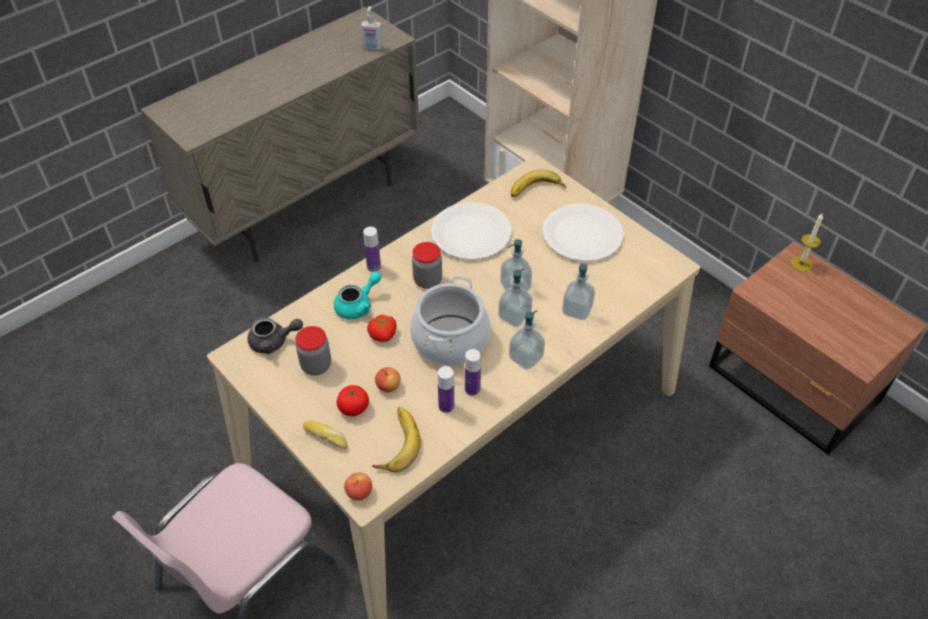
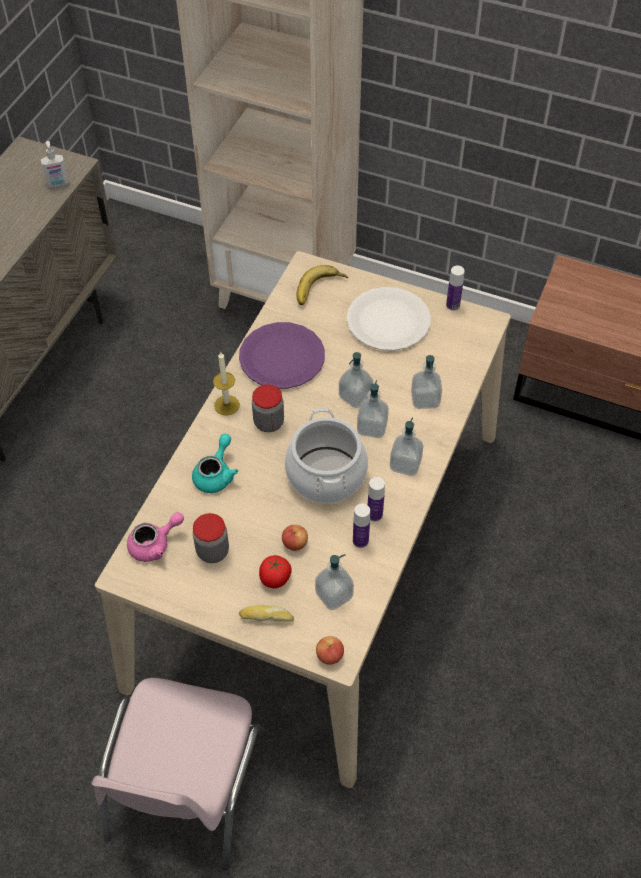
camera: 25 degrees left, 5 degrees up
(274, 342) = (155, 544): grey teapot -> pink teapot
(374, 267) = (207, 428): bottle -> bottle (453, 305)
(383, 334) = (259, 494): tomato -> none
(395, 442) = (334, 595): banana -> soap dispenser
(471, 233) = (281, 357): white plate -> purple plate
(801, 264) = (575, 274): candle -> candle (226, 405)

